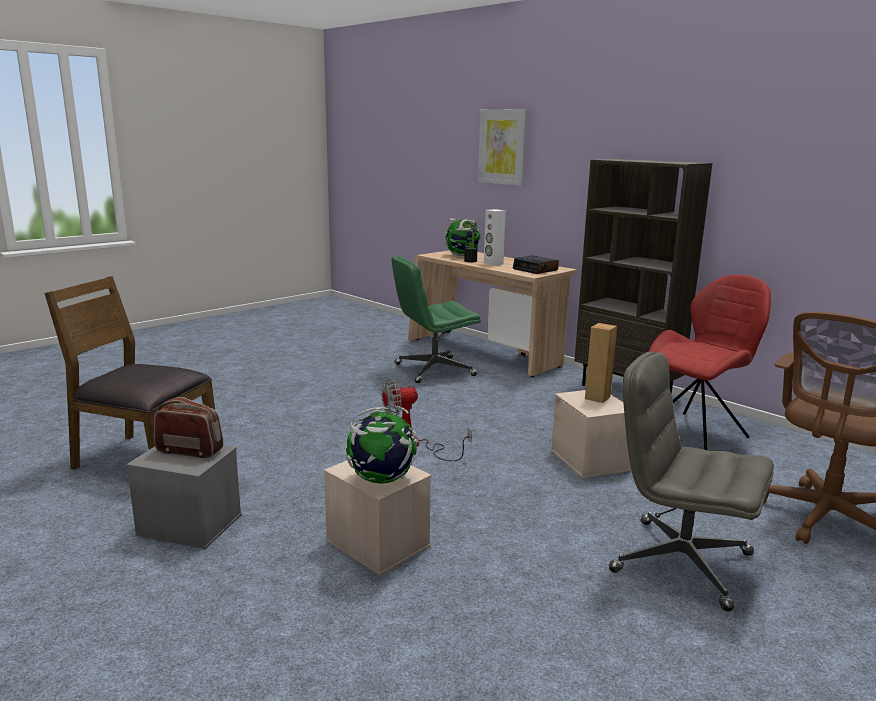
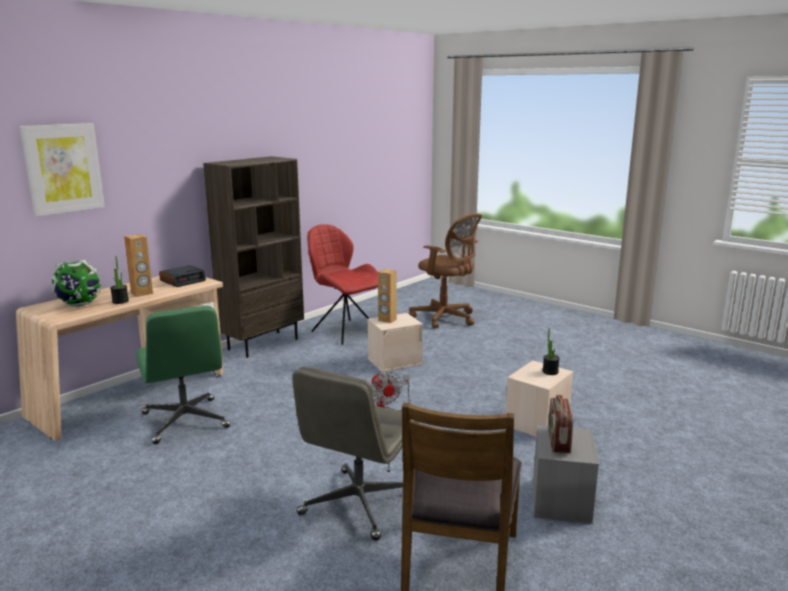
camera: 95 degrees left, 0 degrees up
(381, 480) = (550, 372): globe -> potted plant
(493, 263) = (142, 293): white speaker -> brown speaker
(679, 562) = (504, 349): grey office chair -> grey office chair (358, 504)

